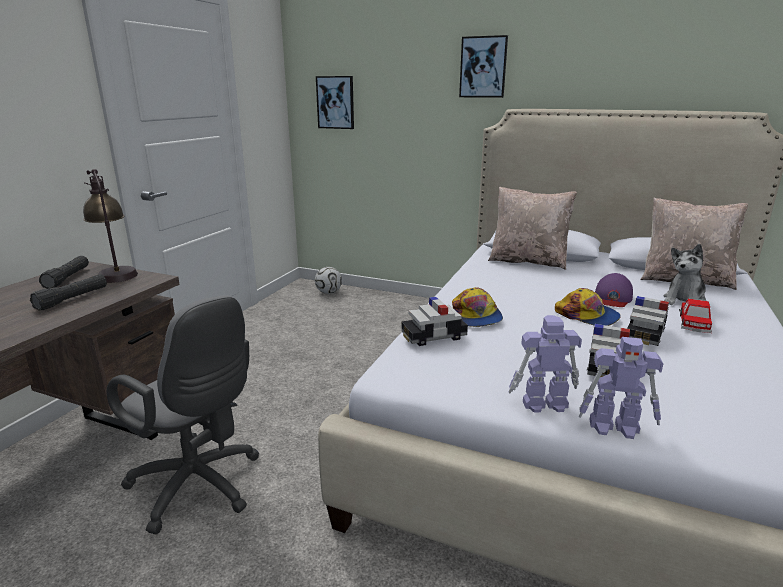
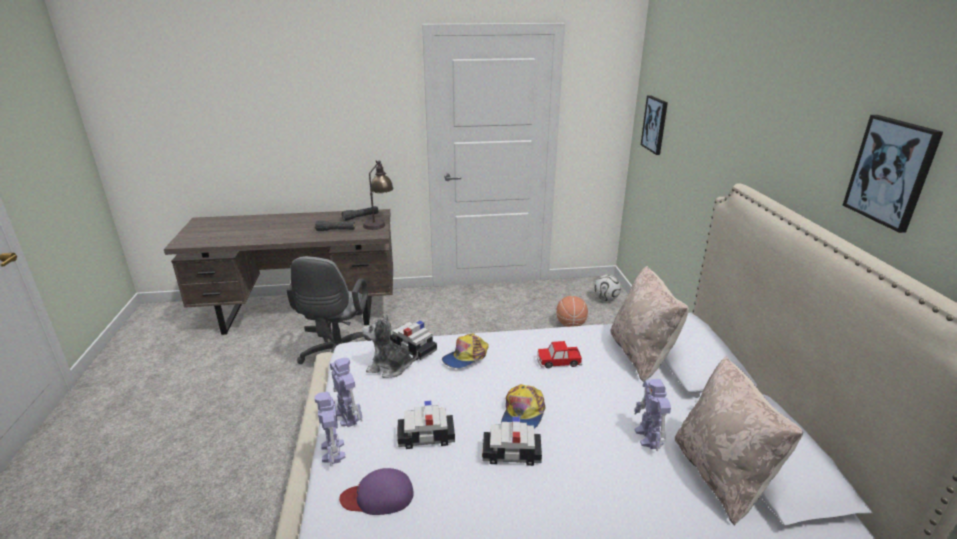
camera: 60 degrees right, 5 degrees up
(344, 318) = (570, 324): none -> basketball
(483, 67) = (745, 125): picture -> picture (891, 172)
(613, 297) = (591, 423): purple cap -> purple cap (378, 496)
(637, 286) = (648, 438): none -> toy robot
(684, 301) = (638, 477): plush toy -> plush toy (389, 367)
(693, 323) = (571, 487): toy car -> toy car (558, 361)

